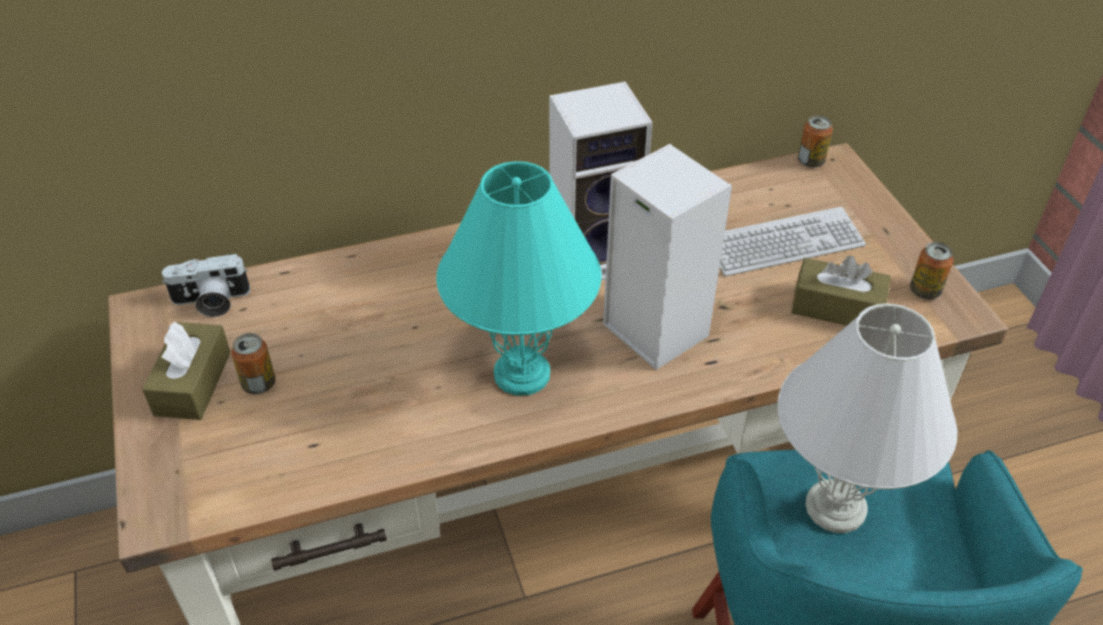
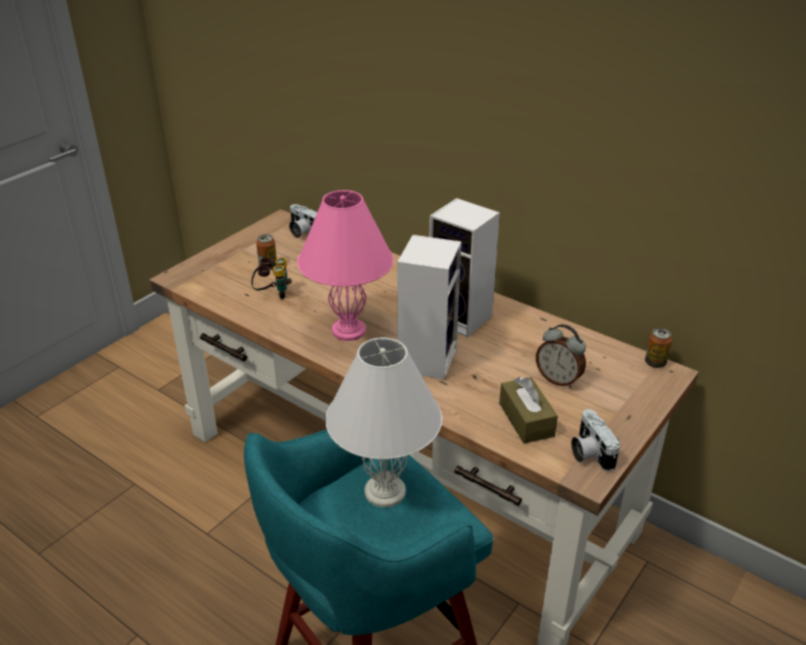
camera: 55 degrees right, 10 degrees down
(193, 383) = (252, 250): brown tissue box -> none
(344, 413) = (273, 293): none -> binoculars
(523, 374) = (348, 331): turquoise table lamp -> pink table lamp
(783, 244) = (558, 379): keyboard -> alarm clock
(924, 291) = (589, 452): can -> camera

